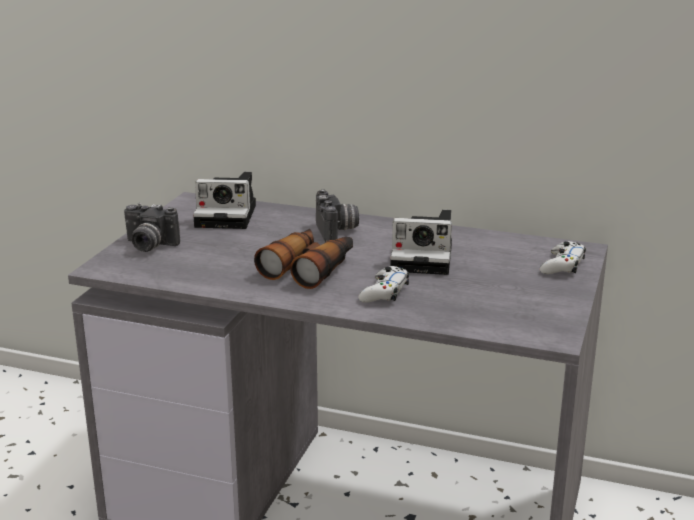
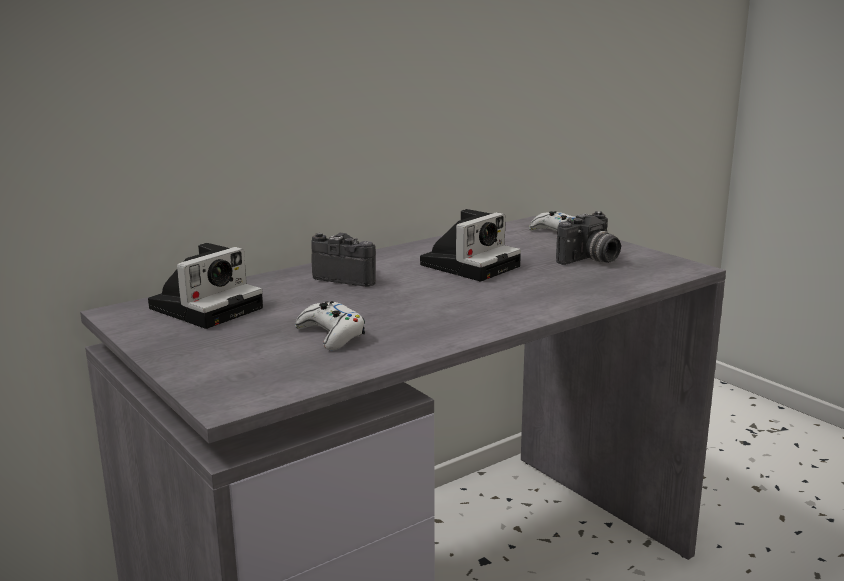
camera: 55 degrees left, 5 degrees down
(148, 246) = (212, 362): camera -> camera (590, 260)
(309, 268) = (419, 306): binoculars -> none
(384, 292) = (525, 294): white game controller -> white game controller (331, 335)

